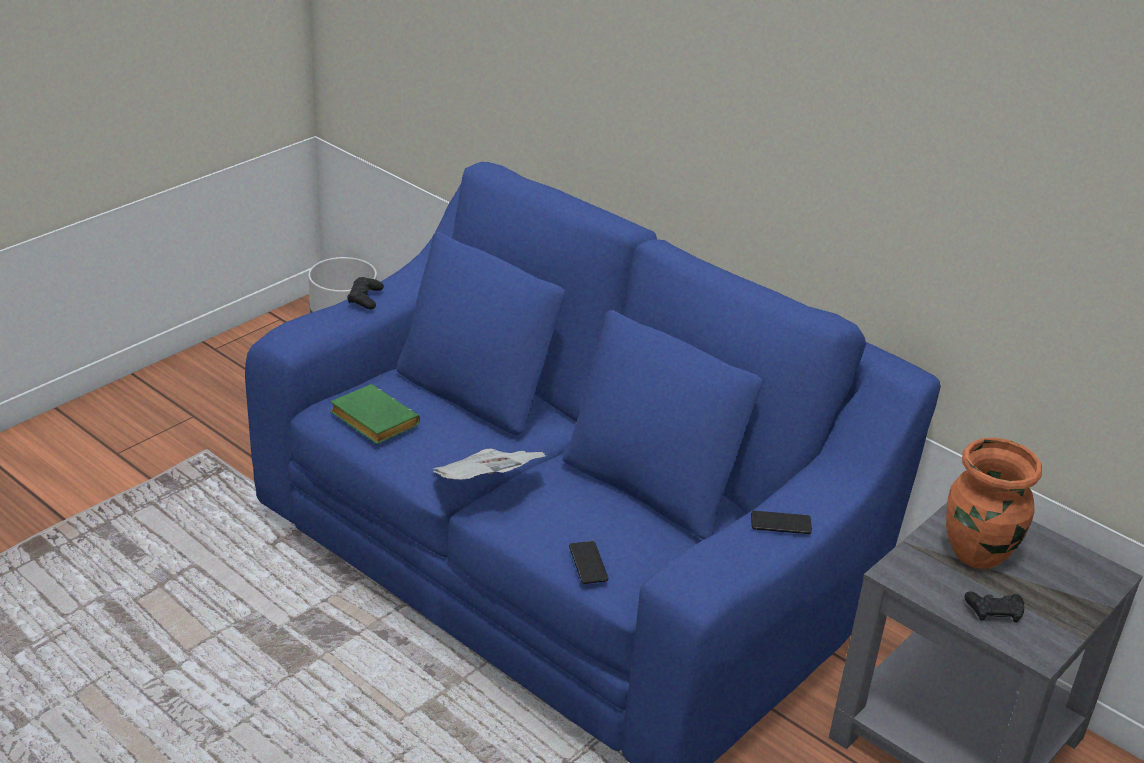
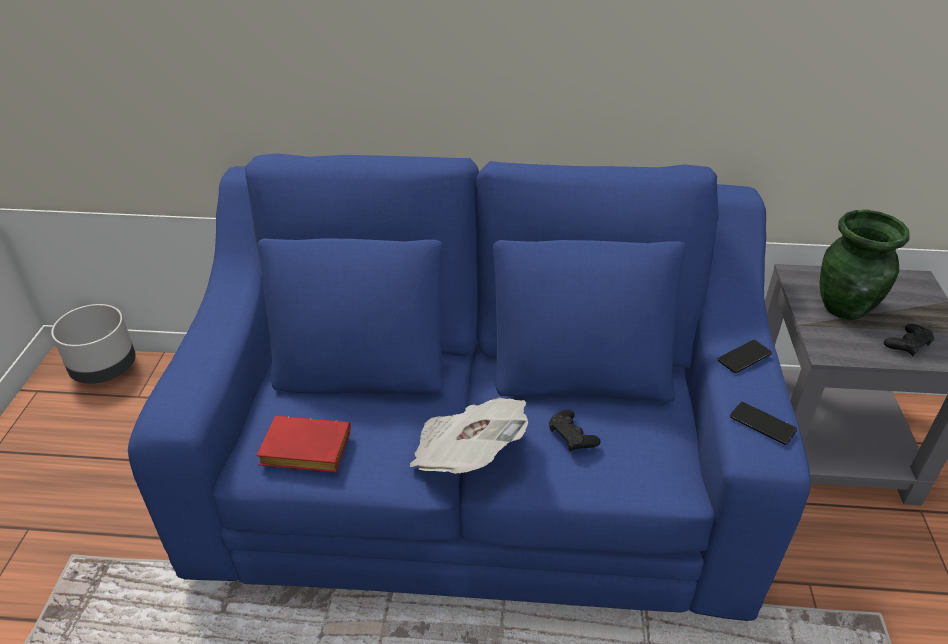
camera: 35 degrees left, 5 degrees up
(365, 298) = (203, 336): black game controller -> black game controller (572, 436)
(371, 420) = (303, 451): green book -> red book
(588, 563) = (630, 477): phone -> phone (762, 424)
(978, 554) = (845, 308): orange vase -> green vase

